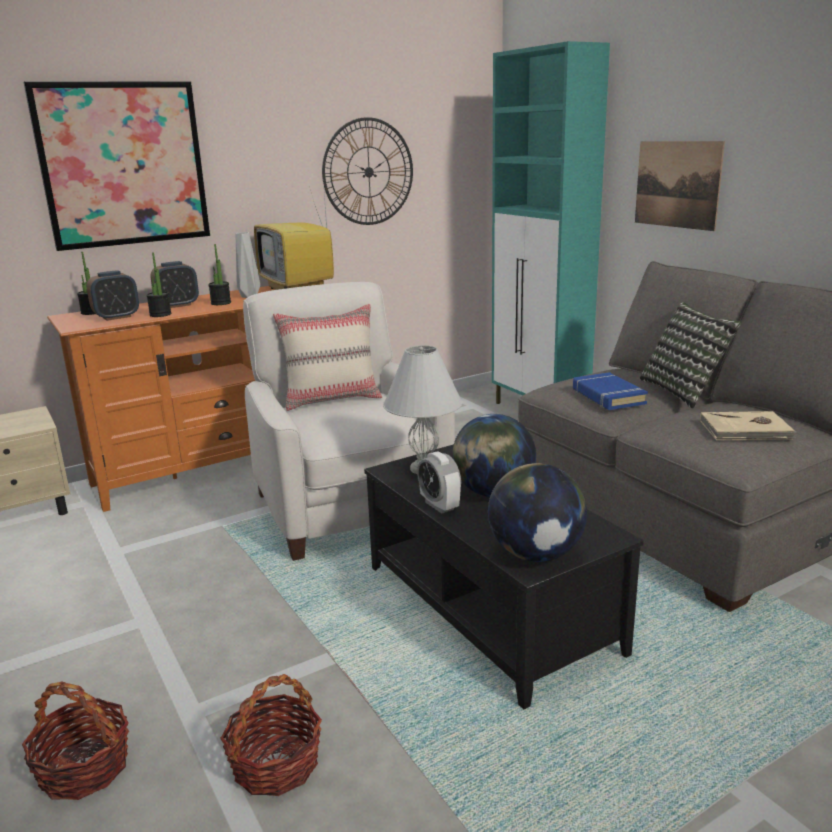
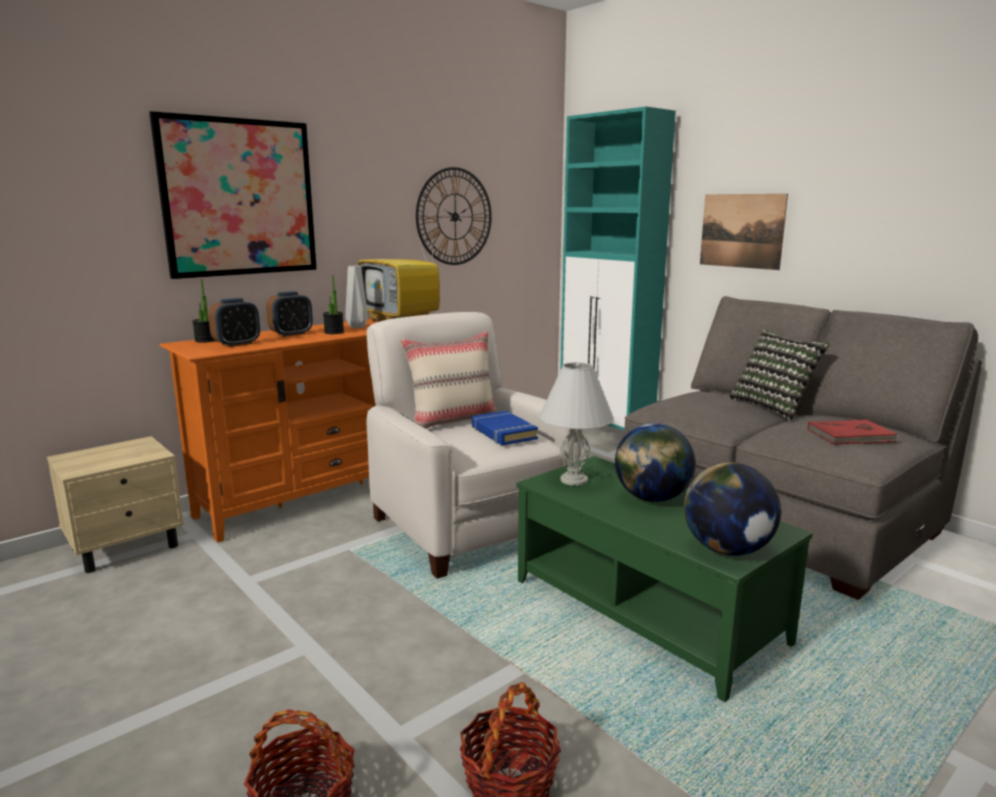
camera: 10 degrees left, 5 degrees down
(160, 314) = (281, 342): potted plant -> none
(439, 505) = (610, 512): alarm clock -> none
(491, 607) = (647, 610): black coffee table -> green coffee table
(607, 397) = (712, 412): blue book -> blue book (503, 433)
(746, 430) = (852, 436): beige book -> red book

